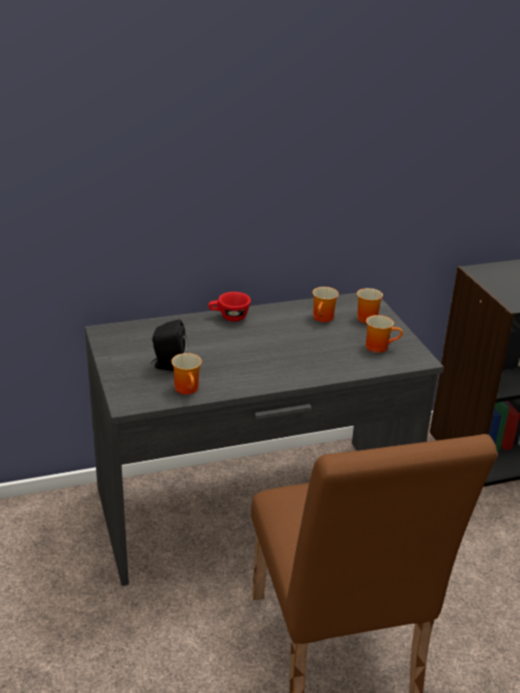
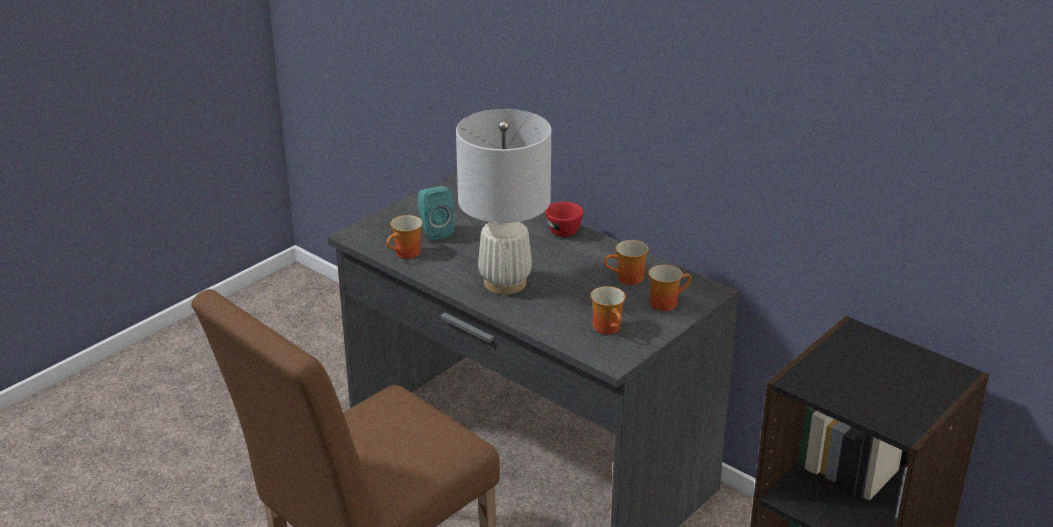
camera: 60 degrees right, 0 degrees up
(168, 366) = (434, 231): black speaker -> turquoise speaker
(279, 363) = (504, 282): none -> white table lamp

